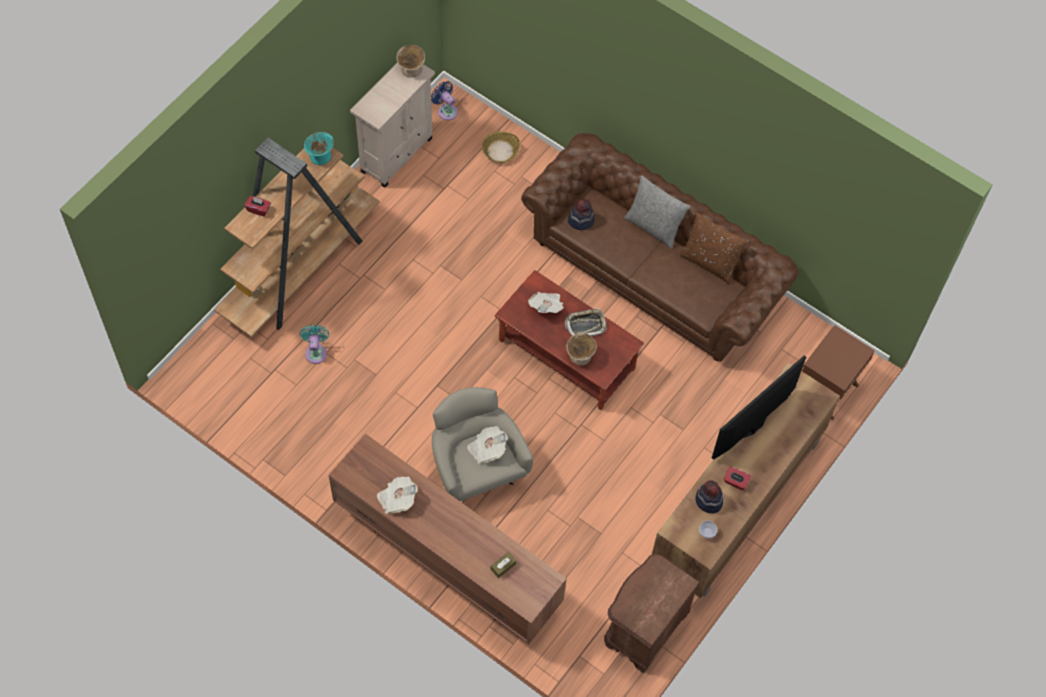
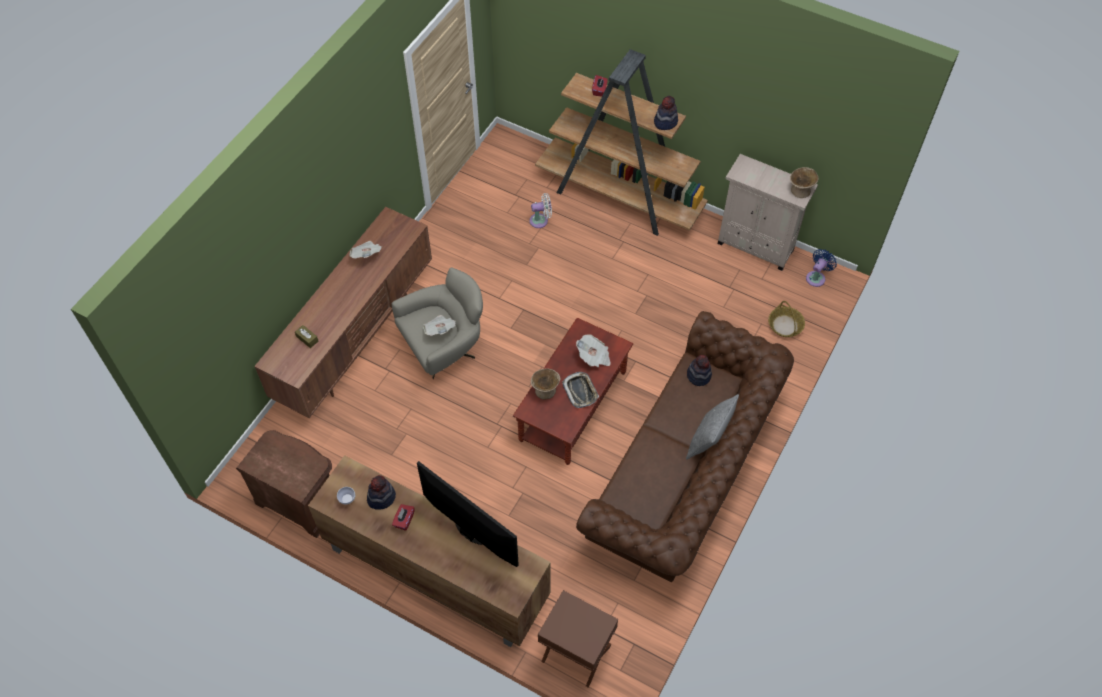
camera: 85 degrees right, 5 degrees down
(316, 351) = (541, 220): turquoise fan -> white fan
(320, 156) = (665, 122): turquoise bowl -> hat
(709, 262) = (678, 496): brown pillow -> none

